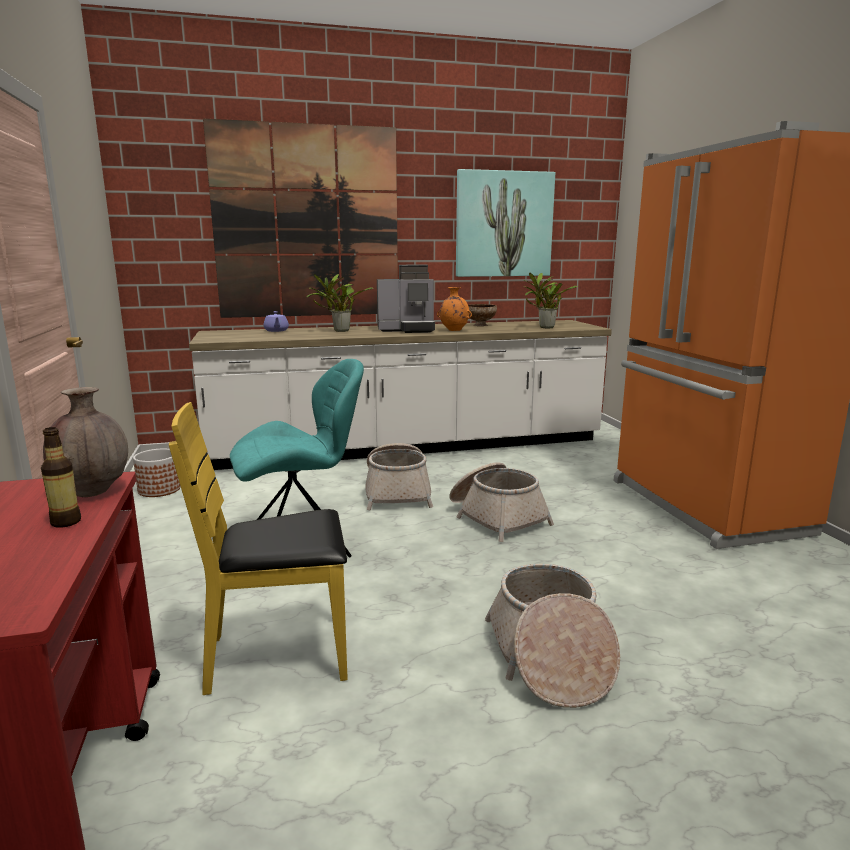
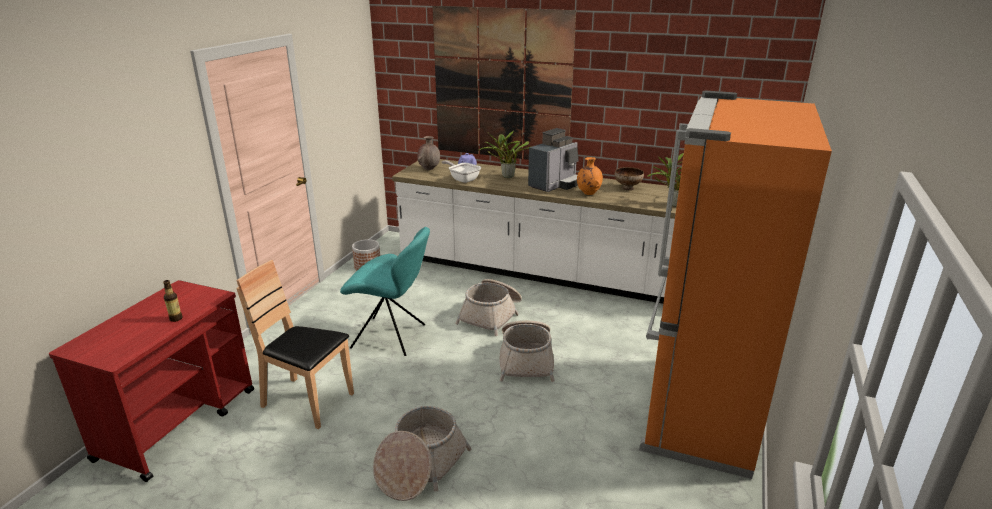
camera: 35 degrees right, 10 degrees up
(93, 492) = (204, 302): brown vase -> brown vase (429, 169)
(279, 655) = (308, 402): yellow chair -> brown chair
(293, 336) = (462, 179): none -> frying pan
(407, 330) = (555, 185): coffee machine -> coffee machine turned 75 degrees counterclockwise
(503, 224) = (671, 98): picture -> none

